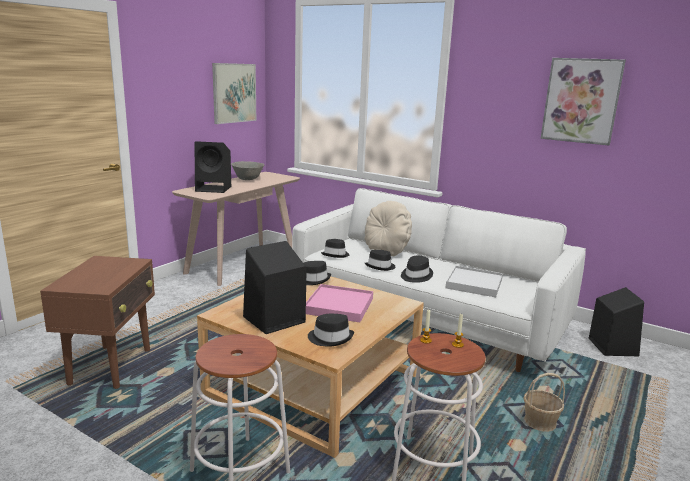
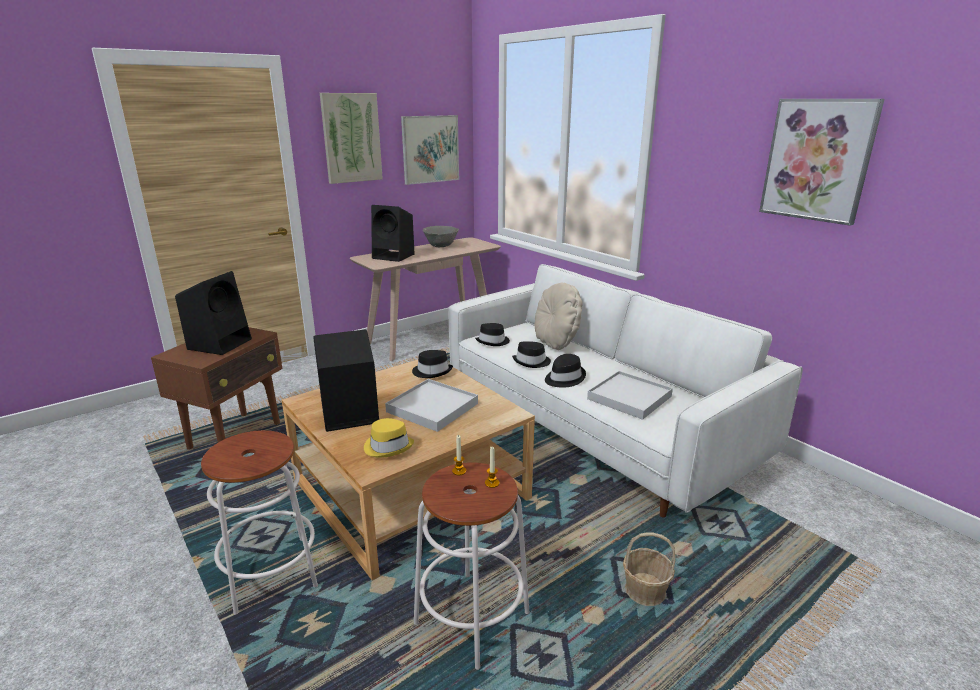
camera: 20 degrees right, 5 degrees up
(173, 80) = (351, 138): none -> picture
(330, 338) = (388, 446): black hat -> yellow hat
(339, 306) = (433, 408): pink tray -> white tray
(611, 346) = (824, 504): black speaker -> black speaker (220, 343)

